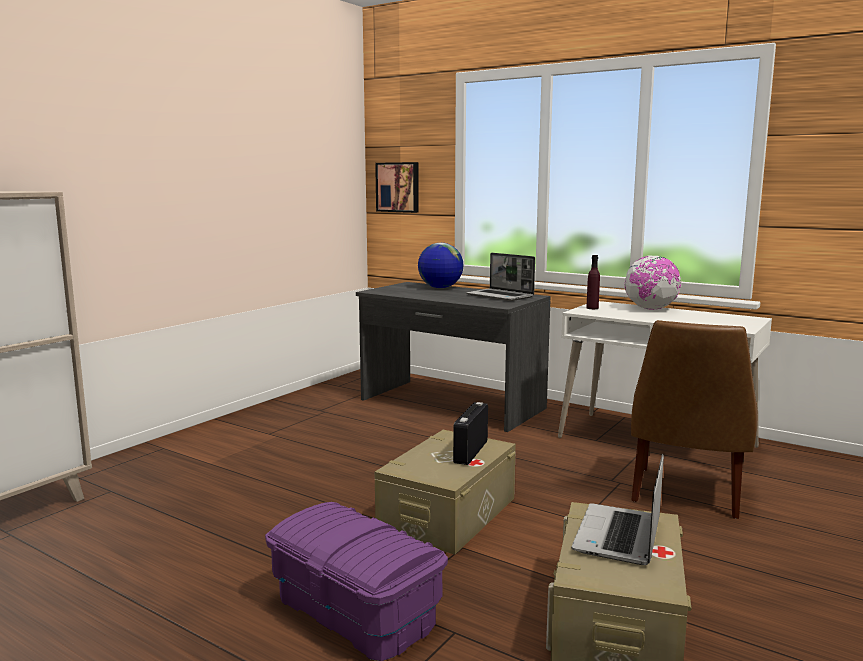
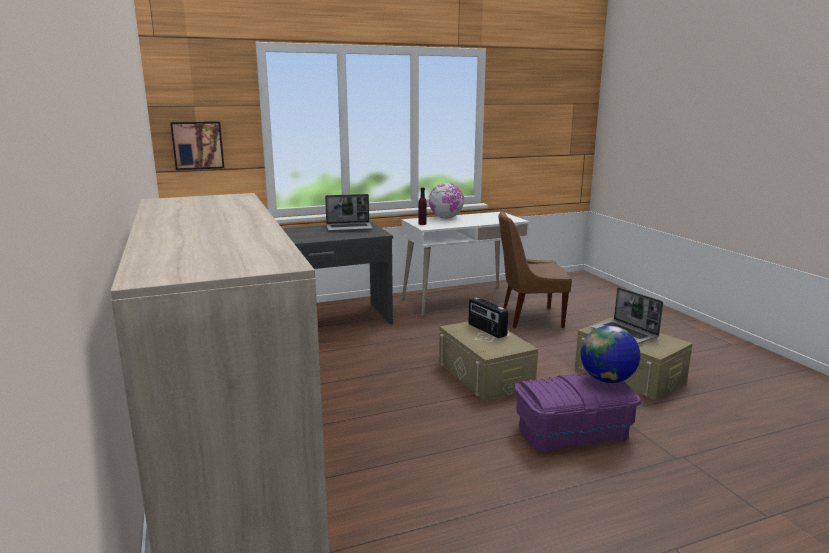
camera: 55 degrees left, 5 degrees up
(440, 288) = (285, 231): globe -> globe (607, 380)
(686, 494) = (529, 318): brown chair -> brown chair turned 120 degrees clockwise

